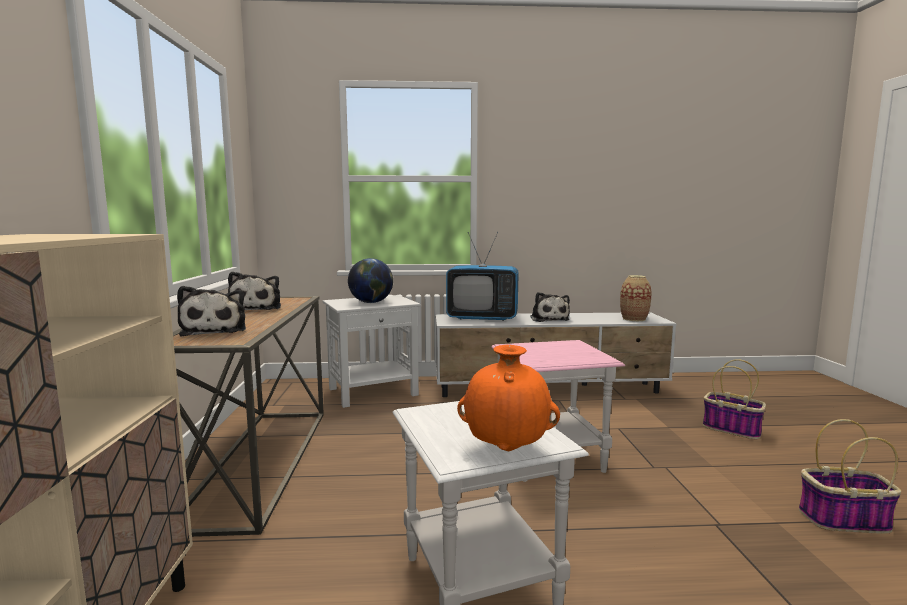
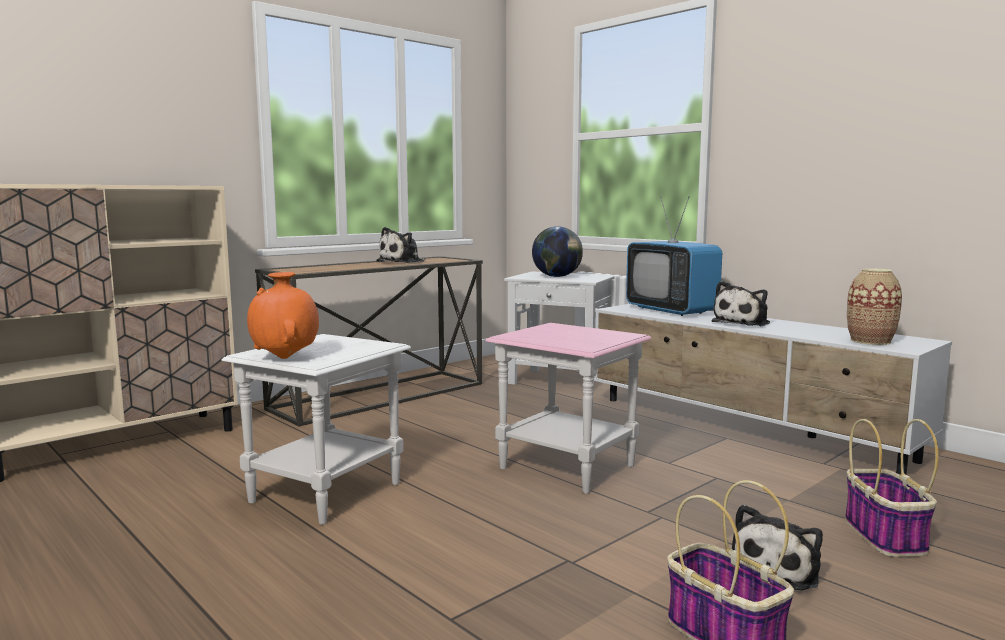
camera: 50 degrees right, 0 degrees up
(215, 330) = (321, 268): plush toy -> plush toy (777, 568)

